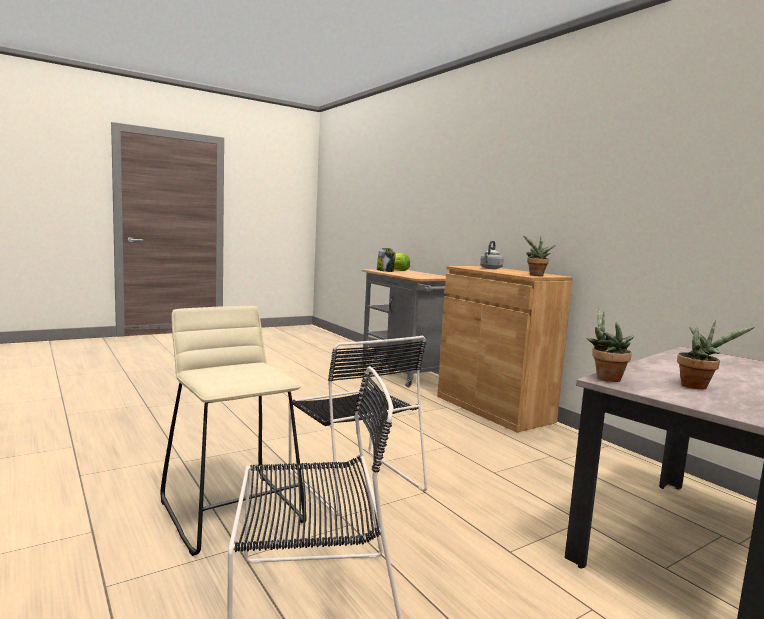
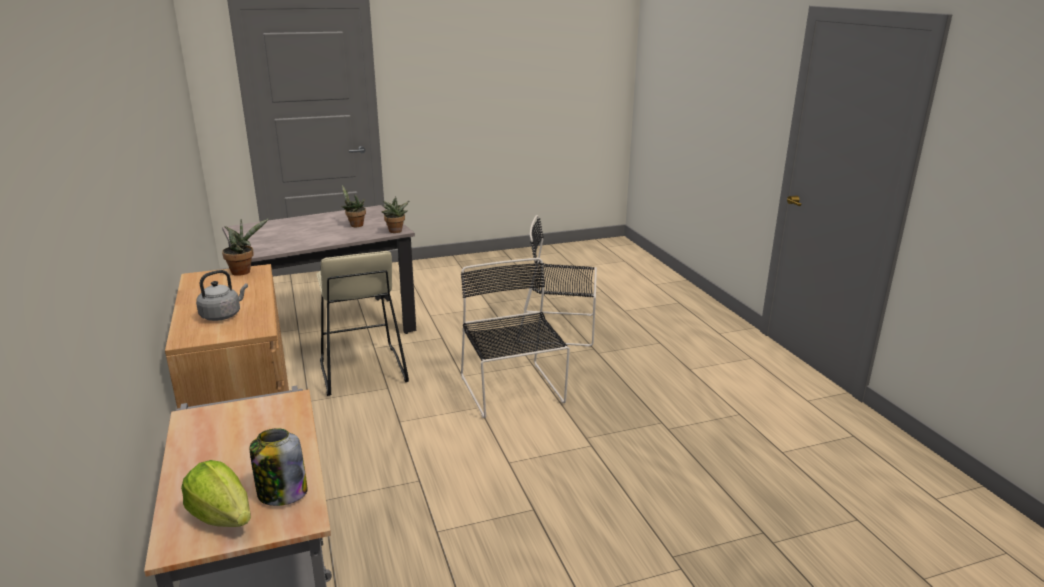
camera: 165 degrees left, 15 degrees up
(233, 511) = (605, 374): beige stool -> beige stool (362, 371)

